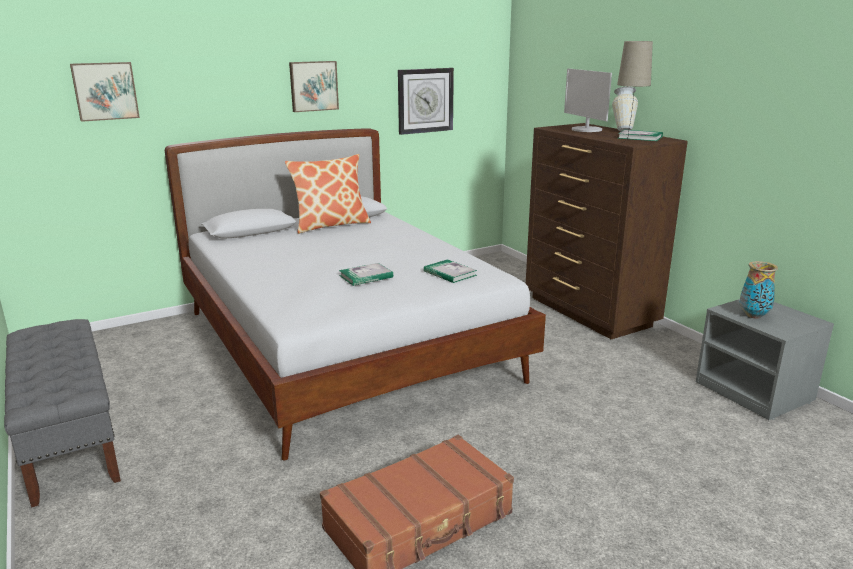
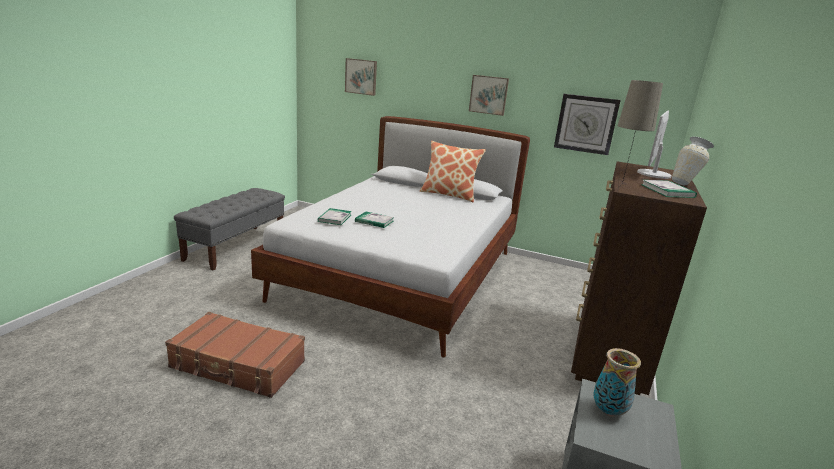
camera: 50 degrees right, 0 degrees up
(450, 273) = (419, 242): book -> book (334, 218)

